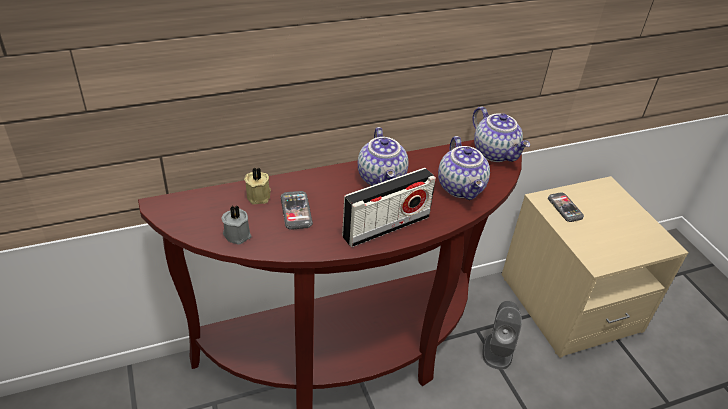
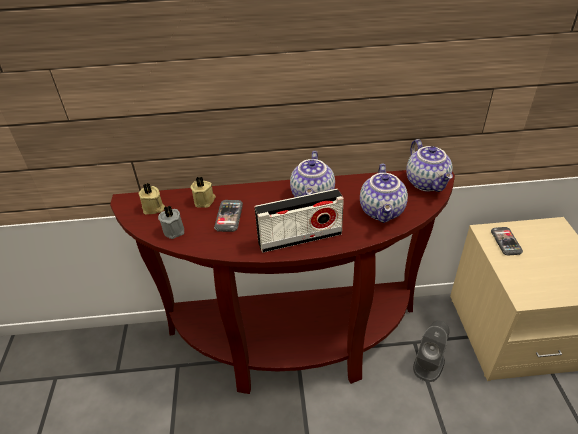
camera: 20 degrees right, 0 degrees up
(200, 211) = (153, 208): none -> beige candle

